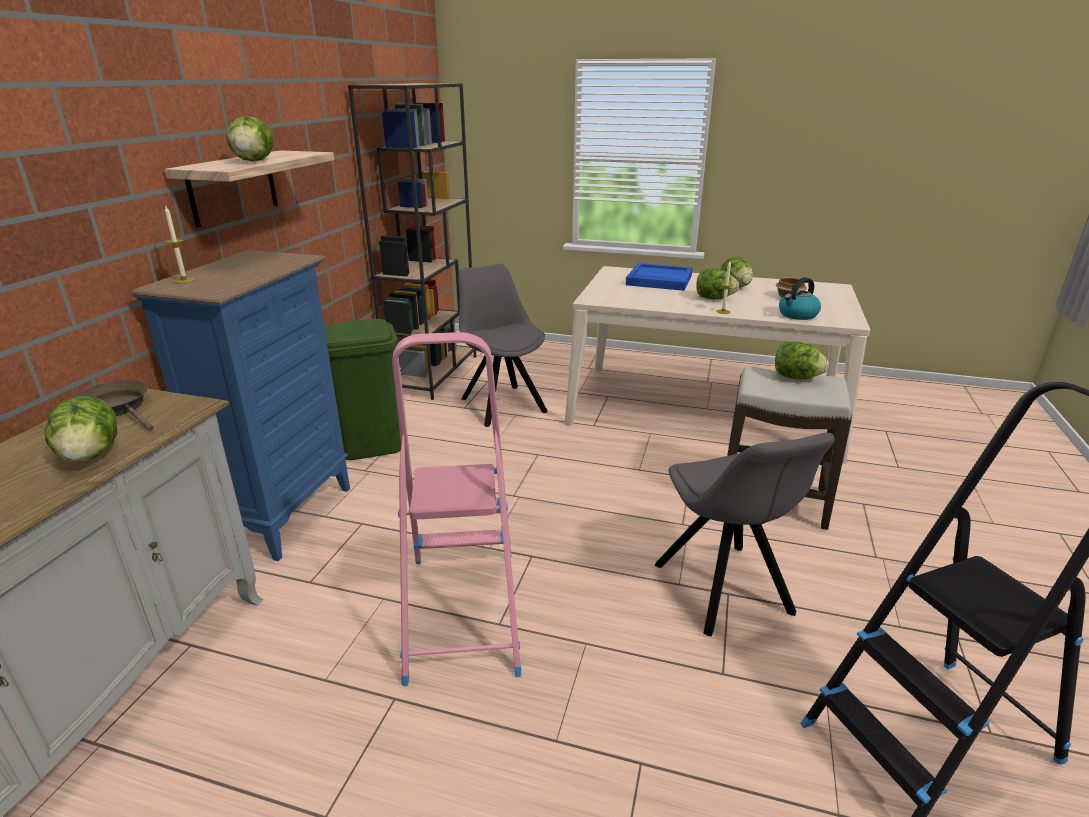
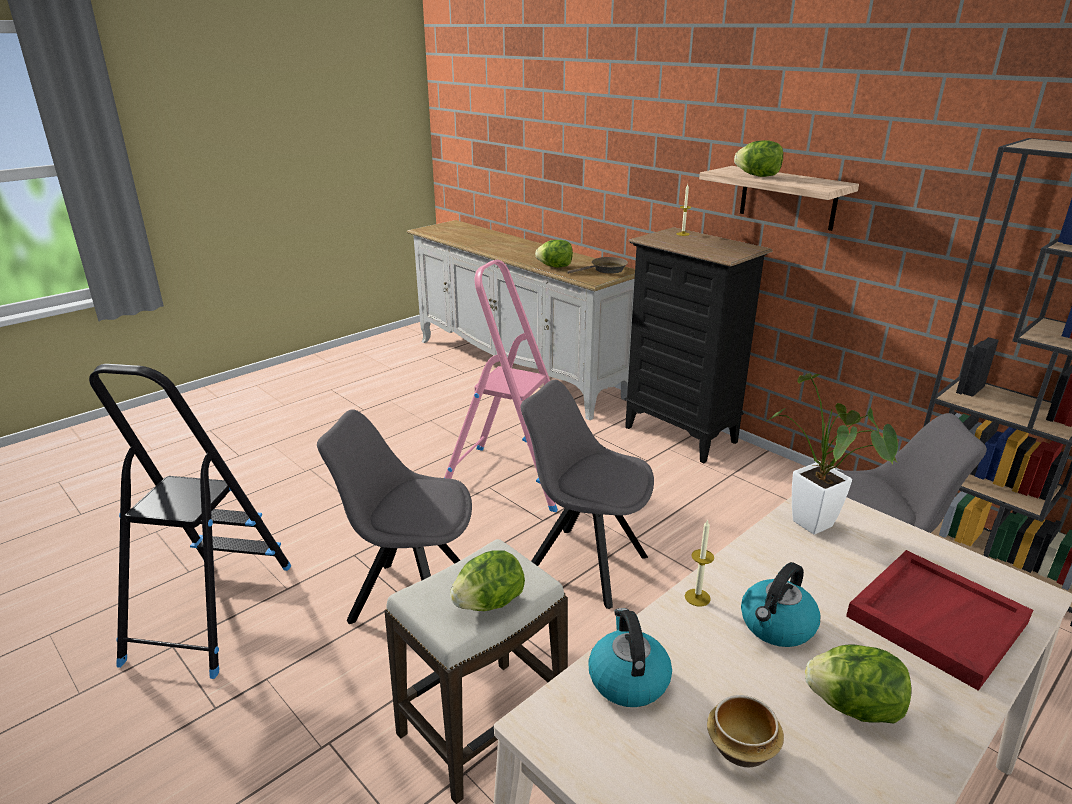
camera: 120 degrees right, 0 degrees up
(289, 514) = (681, 436): blue dresser -> black dresser
(371, 444) = (782, 485): green trash can -> none
(575, 510) = (585, 565): none -> grey chair
(621, 298) = (819, 529): none -> potted plant
(658, 280) = (935, 618): blue tray -> red tray
(713, 298) = (777, 626): lettuce -> kettle

